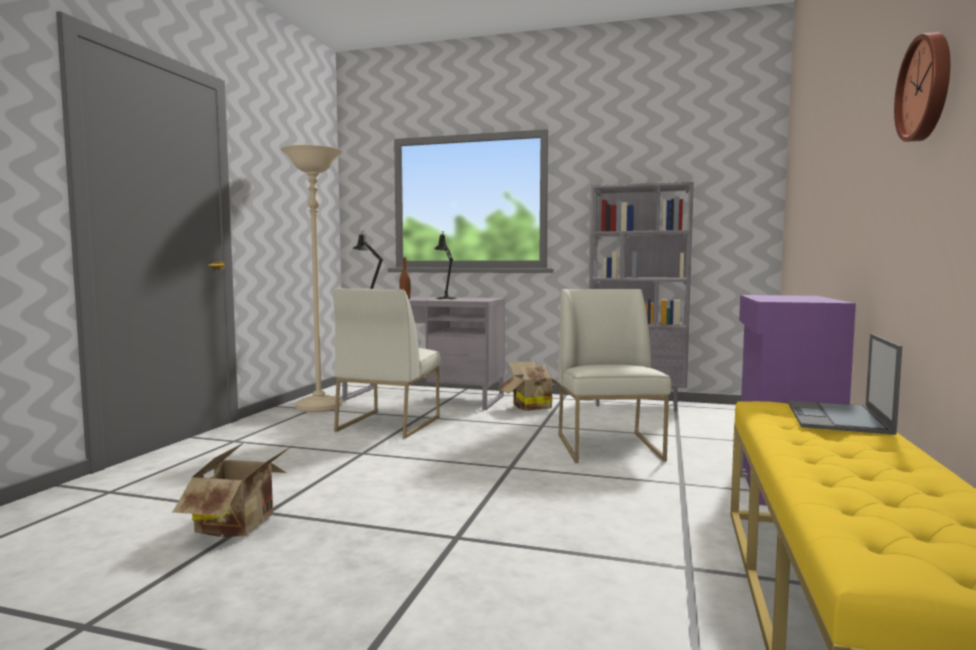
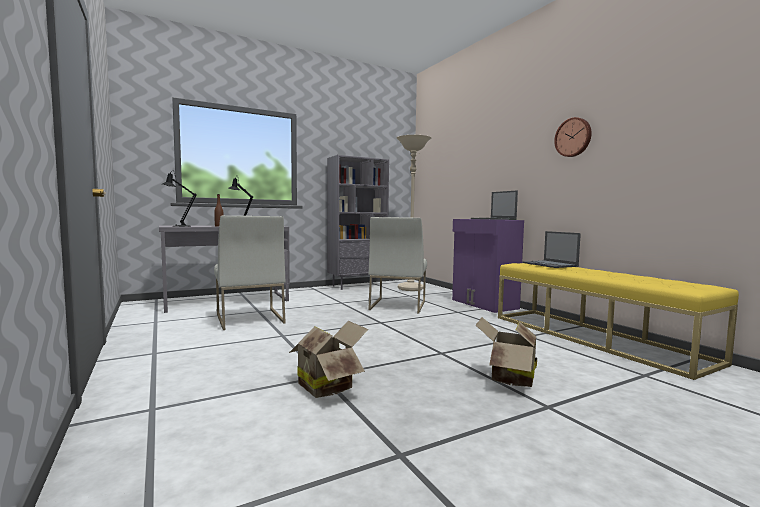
camera: 45 degrees left, 0 degrees up
(319, 407) = (158, 320): beige floor lamp -> beige floor lamp (410, 288)
(529, 407) = (309, 295): cardboard box -> cardboard box (508, 378)
(610, 447) = (397, 305): white chair -> white chair turned 120 degrees counterclockwise
(792, 299) = (493, 219): none -> laptop

